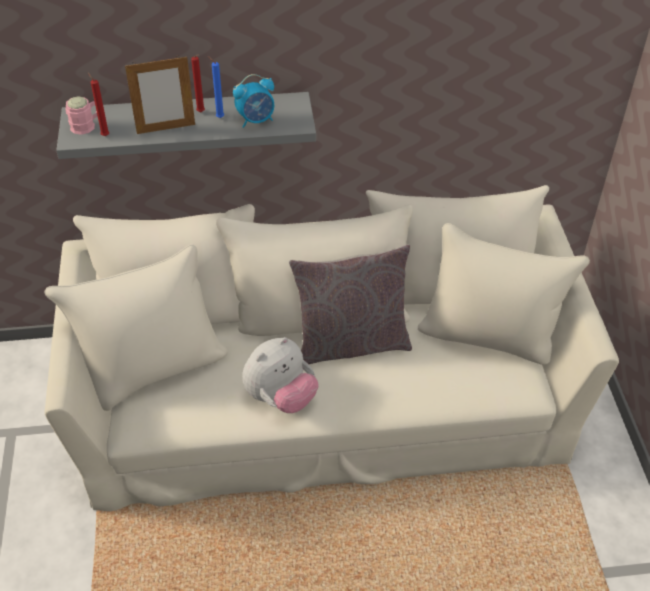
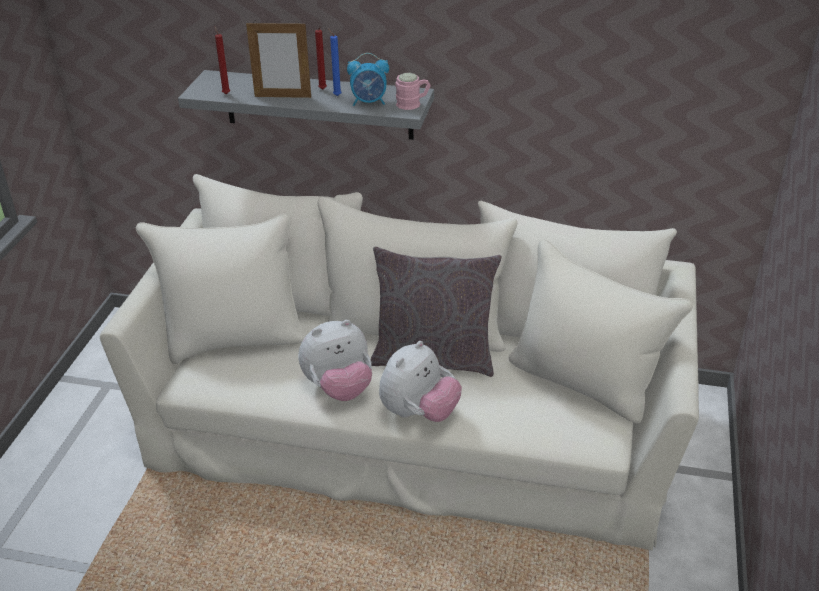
camera: 20 degrees right, 10 degrees down
(87, 125) = (216, 85): pink mug -> pink mug (413, 104)
(364, 404) = (419, 413): none -> plush toy

